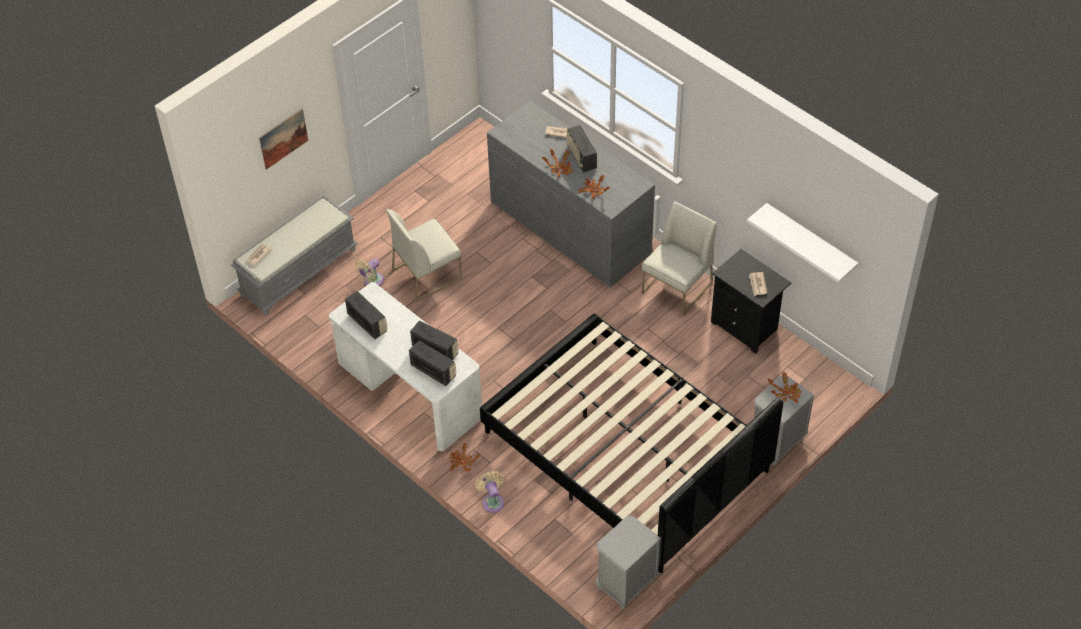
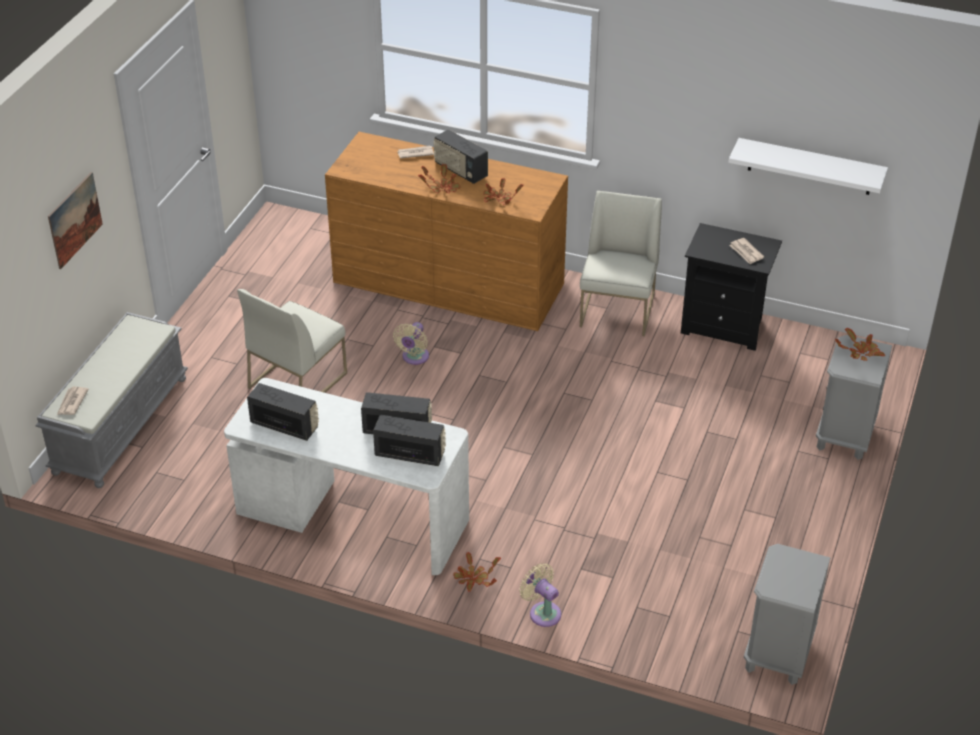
camera: 25 degrees left, 10 degrees down
(372, 281) = (228, 408): beige fan -> beige fan (414, 358)
(570, 227) = (448, 283): grey dresser -> brown dresser
(625, 452) = (674, 501): black bed -> none

